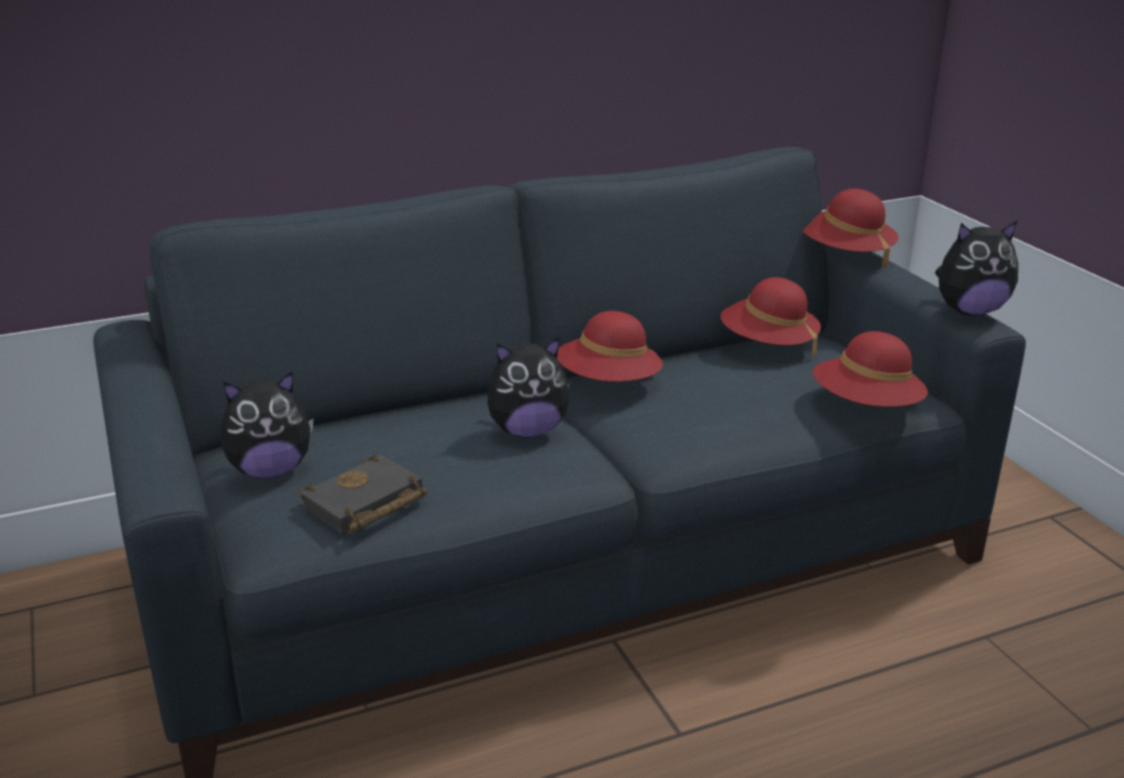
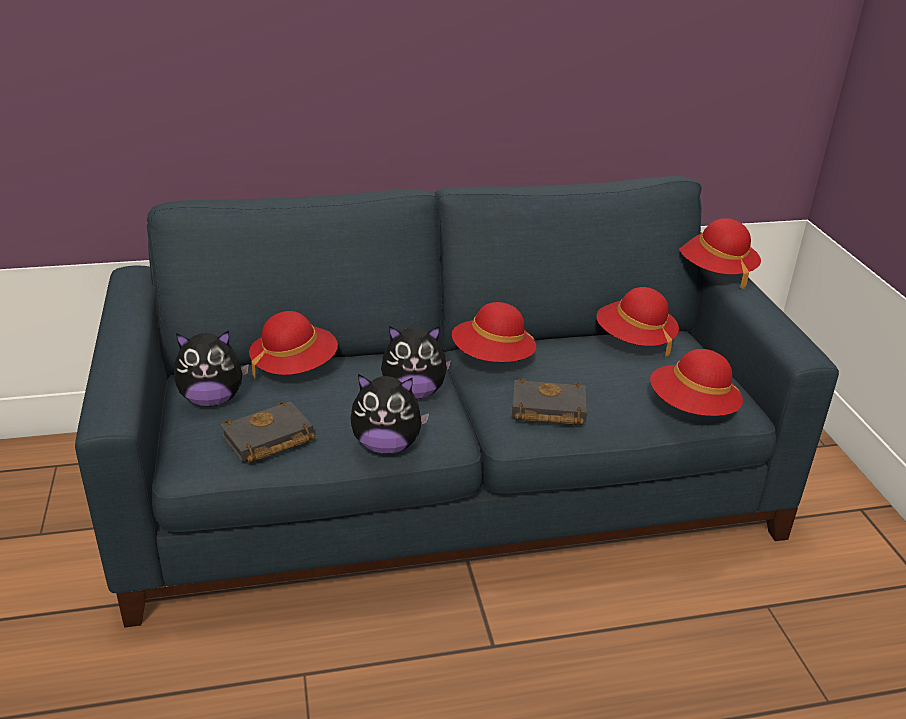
camera: 10 degrees right, 5 degrees up
(364, 421) = (294, 367): none -> red hat
(698, 428) = (546, 409): none -> black book
(969, 311) = (797, 339): plush toy -> plush toy (387, 445)

